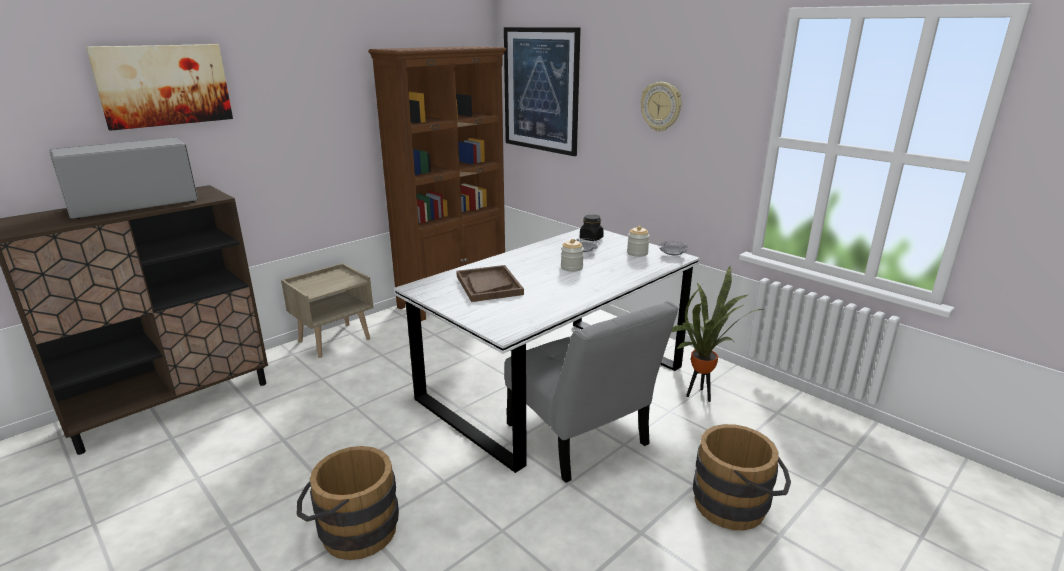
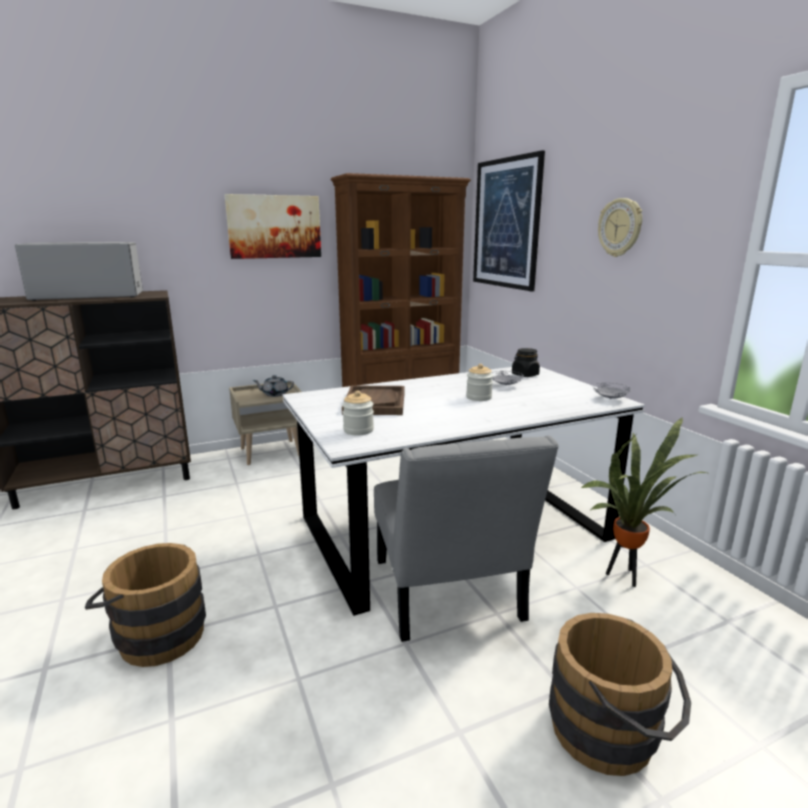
camera: 20 degrees right, 5 degrees down
(164, 85) = (136, 198): picture -> picture (274, 227)
(336, 281) = (275, 394): none -> grey teapot
(637, 253) = (568, 392): jar -> jar (358, 430)

